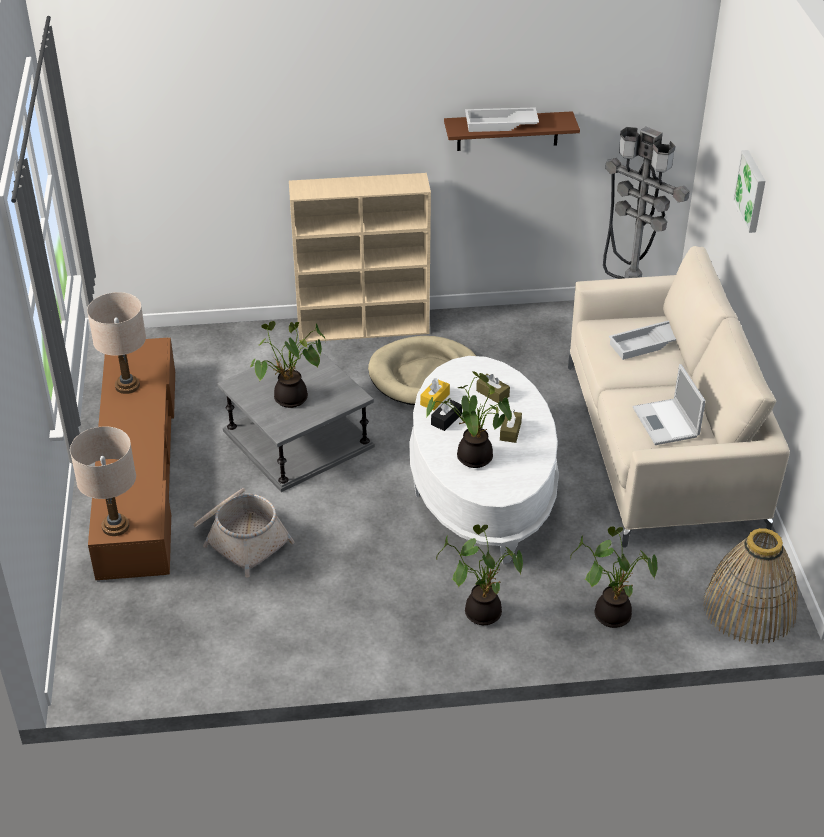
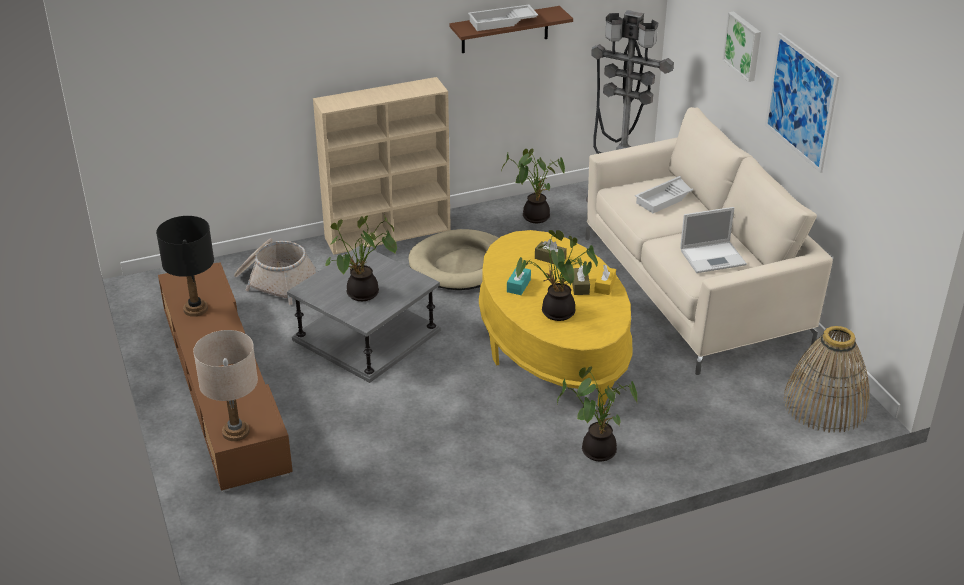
camera: 15 degrees left, 5 degrees down
(127, 386) = (195, 309): beige table lamp -> black table lamp
(241, 539) = (348, 429): basket -> basket (275, 281)
(435, 399) = (500, 271): yellow tissue box -> yellow tissue box (604, 285)
(446, 419) = (518, 286): black tissue box -> turquoise tissue box
(481, 488) = (552, 348): white coffee table -> yellow coffee table
(611, 613) = (710, 430): potted plant -> potted plant (534, 216)
(666, 423) = (713, 257): laptop -> laptop turned 75 degrees counterclockwise
(786, 270) = (801, 102): none -> picture

